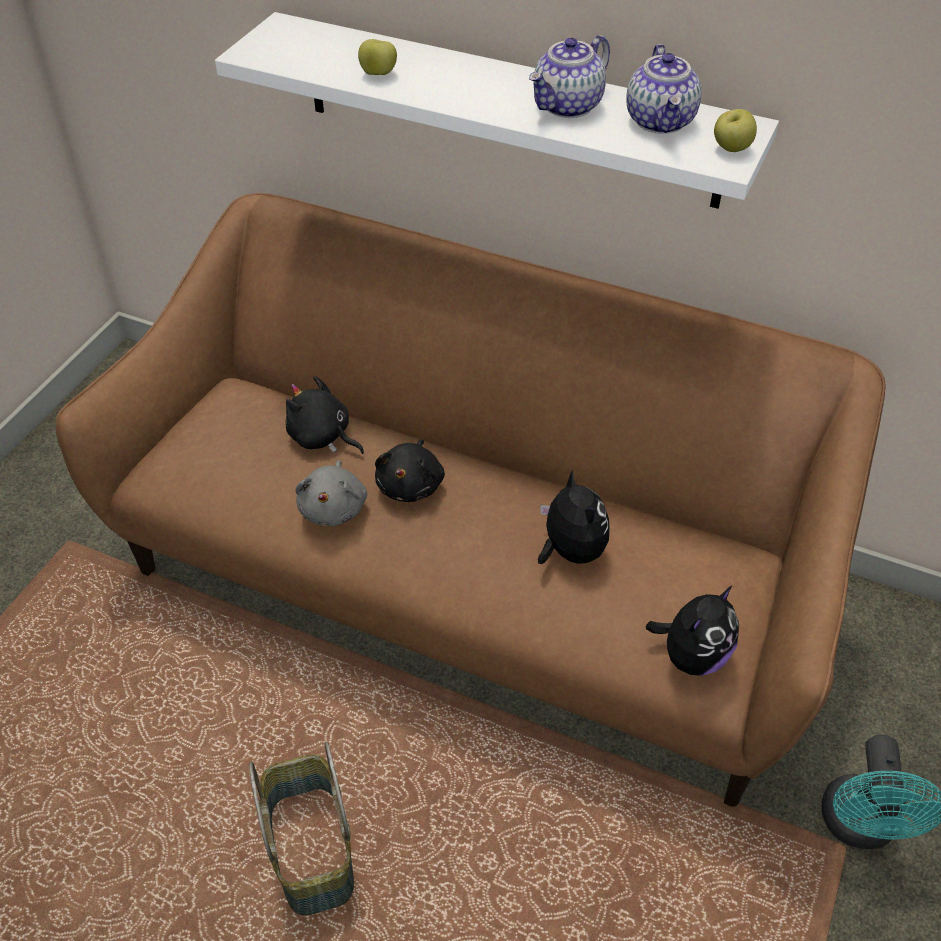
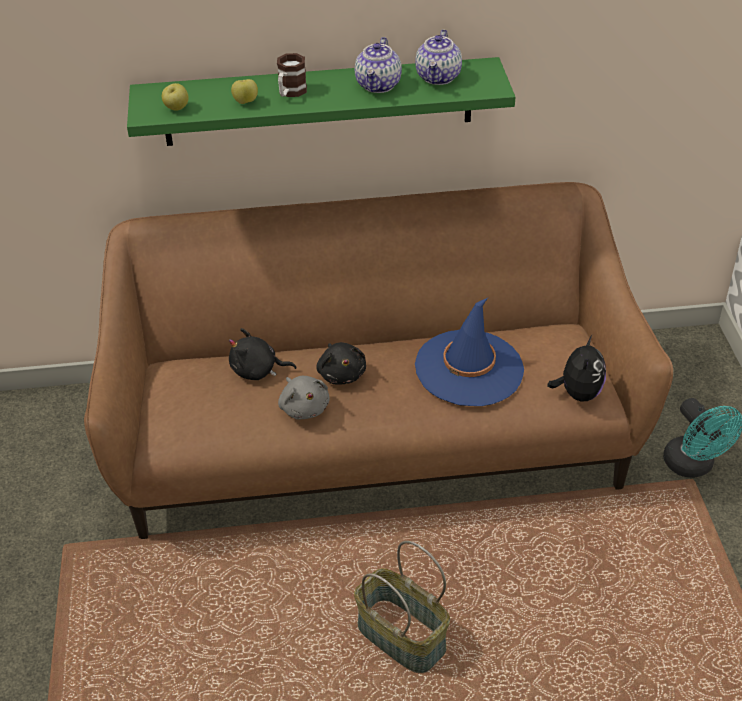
camera: 30 degrees left, 5 degrees down
(444, 80) = (290, 93): none -> mug
(508, 110) = (318, 102): white shelf -> green shelf
(570, 551) = (469, 368): plush toy -> blue hat
(661, 122) = (438, 77): teapot -> teapot turned 45 degrees clockwise
(731, 149) = (490, 80): apple -> apple (176, 108)

